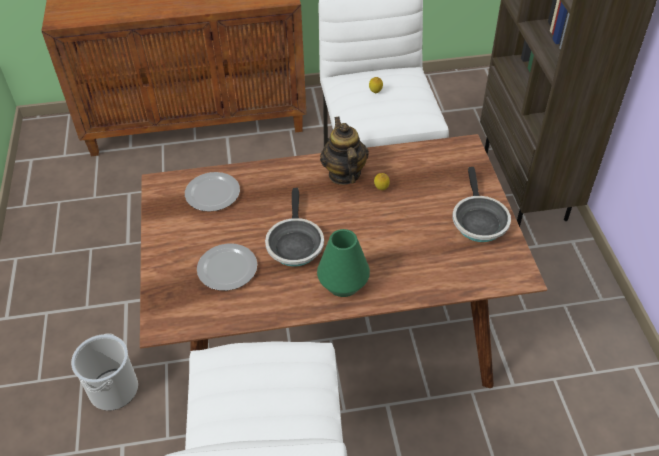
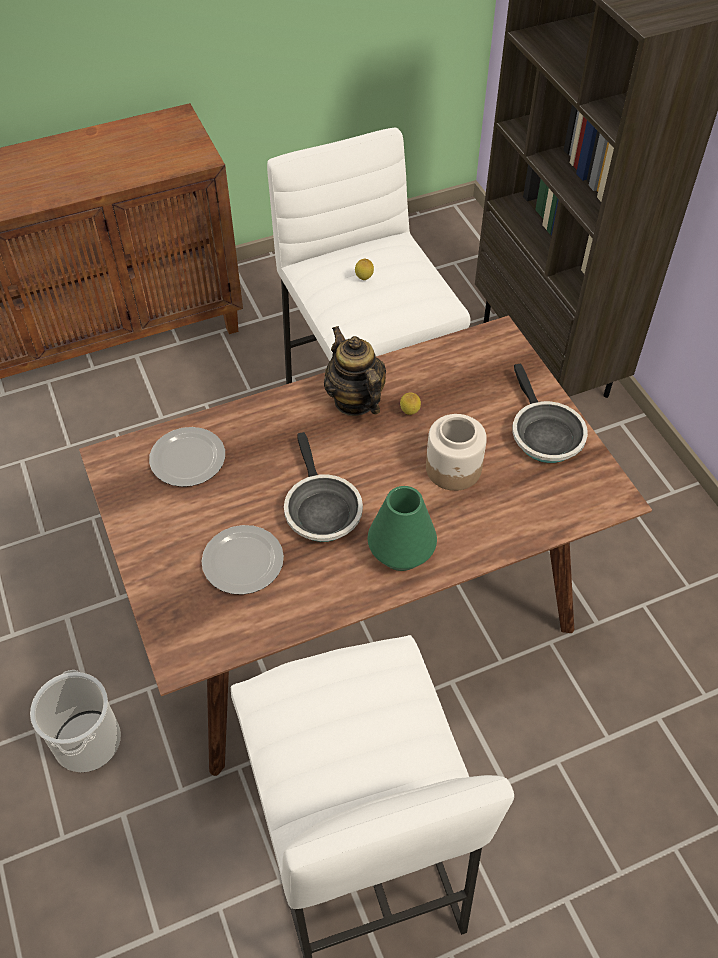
camera: 15 degrees left, 5 degrees up
(401, 233) = (454, 469): none -> jar

